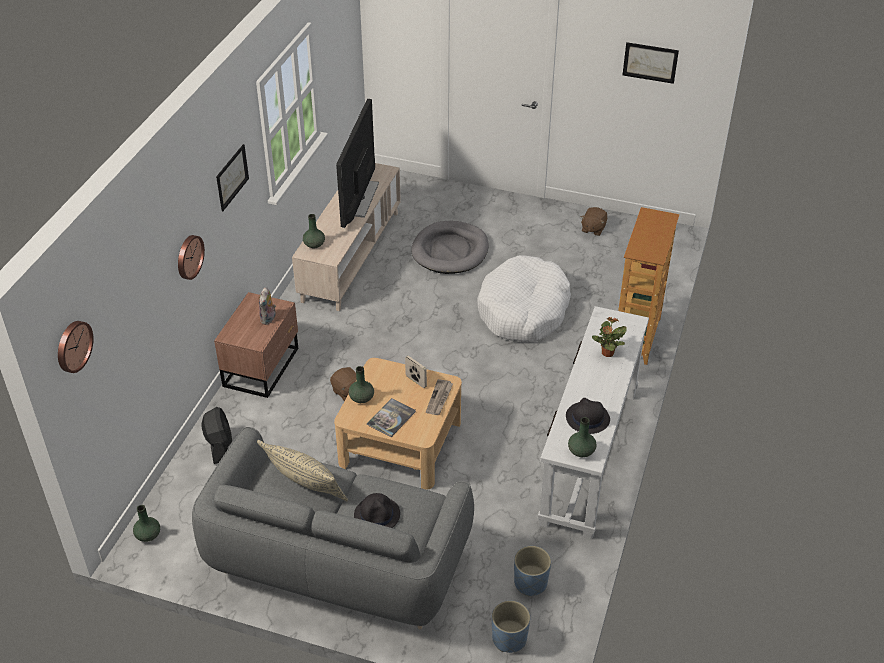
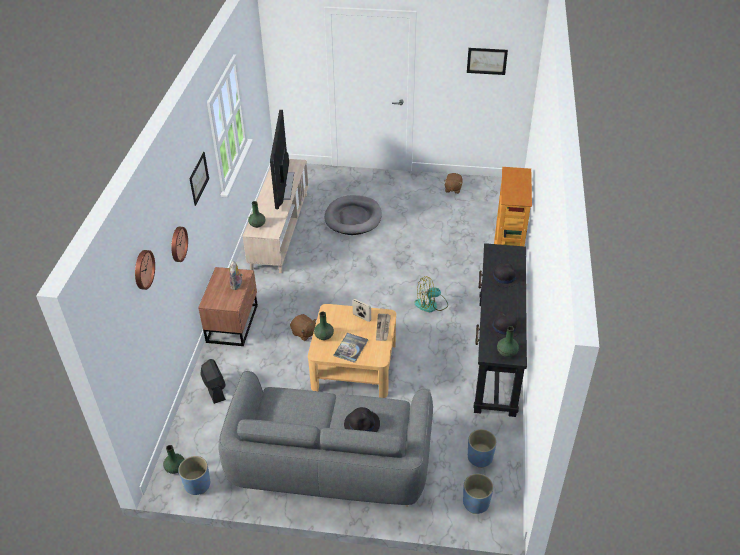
camera: 10 degrees left, 0 degrees up
(73, 346) = (111, 326): wall clock -> wall clock (142, 269)
(169, 559) = (197, 484): none -> blue planter
(305, 486) = (300, 410): beige pillow -> none
(521, 378) = (431, 304): none -> fan
(523, 311) = (419, 254): white dog bed -> none
(589, 456) = (496, 355): white console table -> black console table
(607, 353) = (504, 277): potted plant -> black hat

